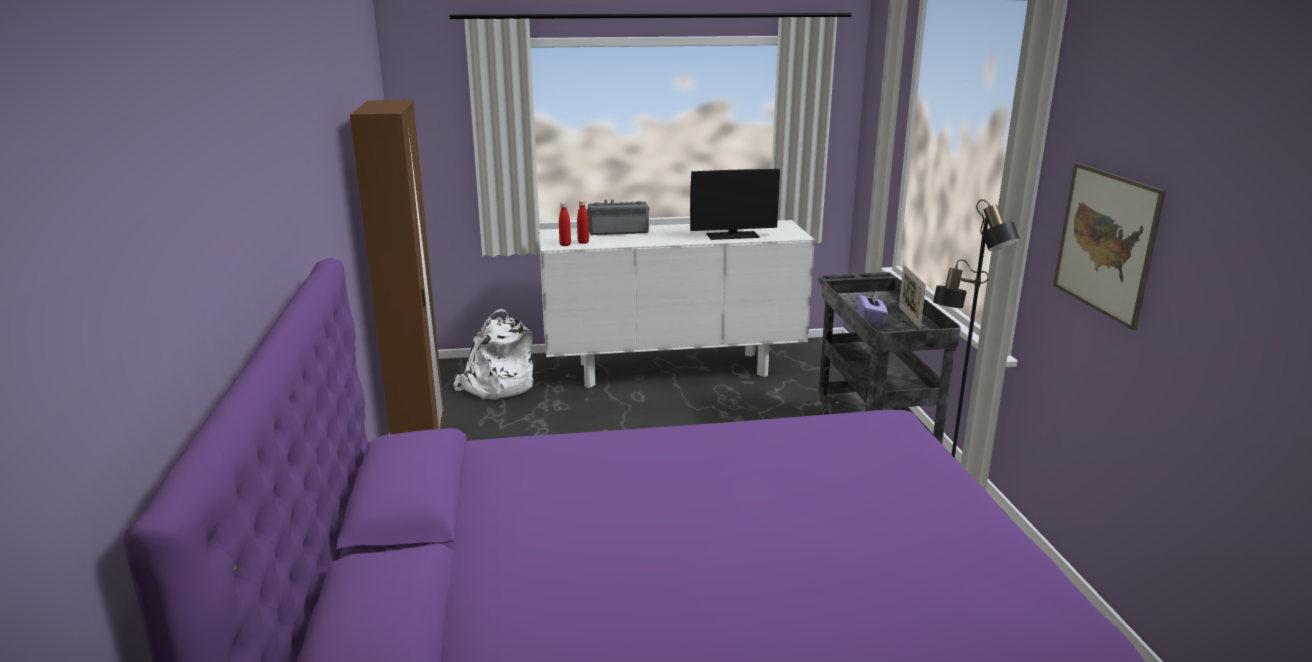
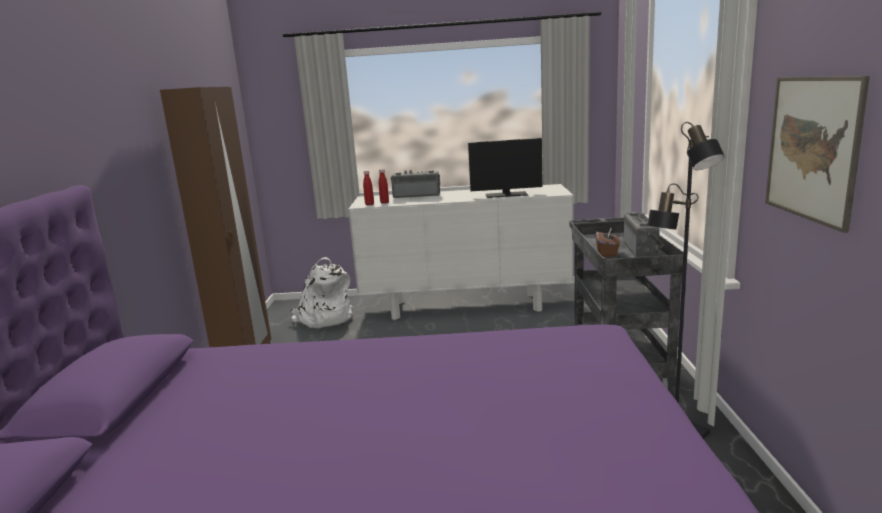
camera: 10 degrees right, 5 degrees down
(871, 320) = (607, 253): purple tissue box -> brown tissue box
(909, 317) = (643, 250): picture frame -> radio

